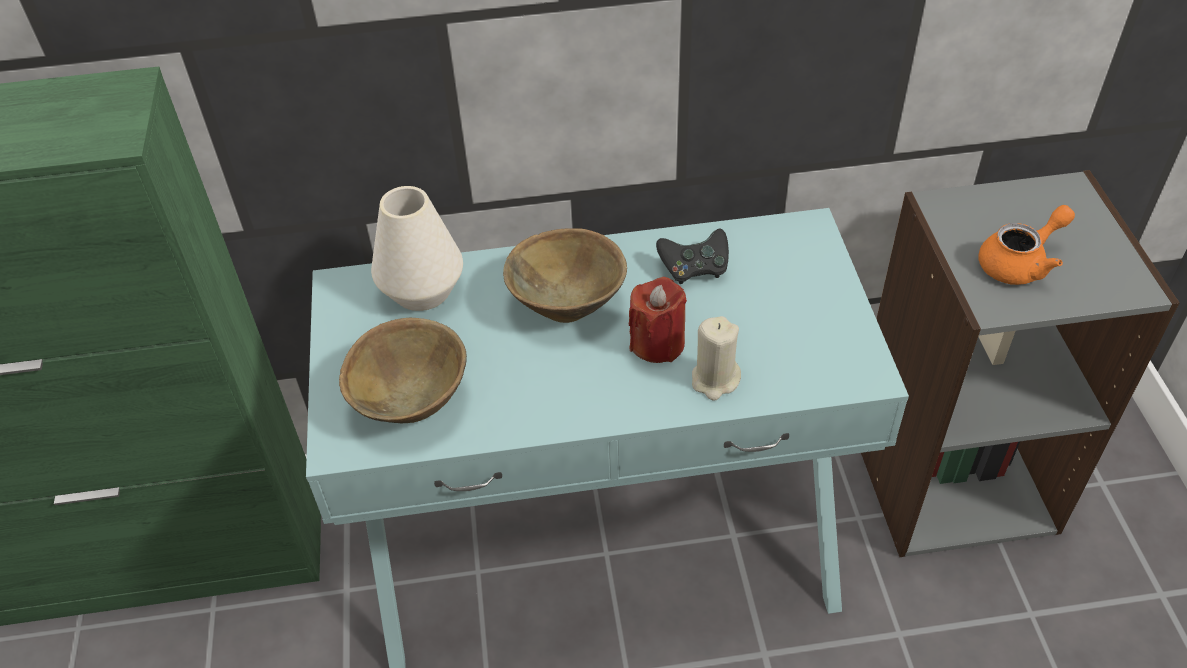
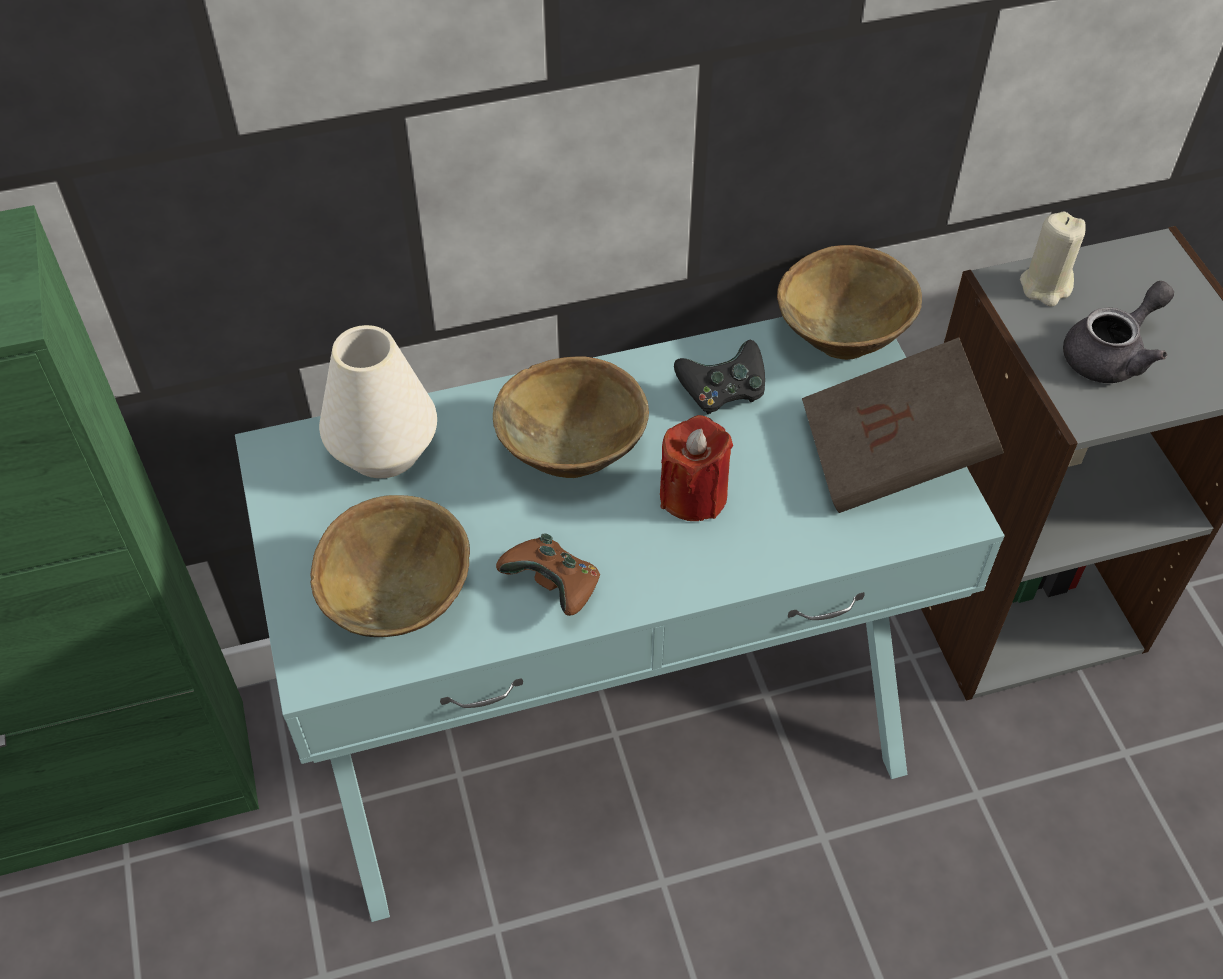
camera: 10 degrees left, 5 degrees up
(534, 402) = (554, 587): none -> brown game controller
(715, 380) = (771, 537): beige candle -> beige candle (1045, 286)
(799, 234) = (843, 336): none -> brown bowl
(825, 327) = (892, 455): none -> brown book
(1020, 263) = (1111, 354): orange teapot -> grey teapot

